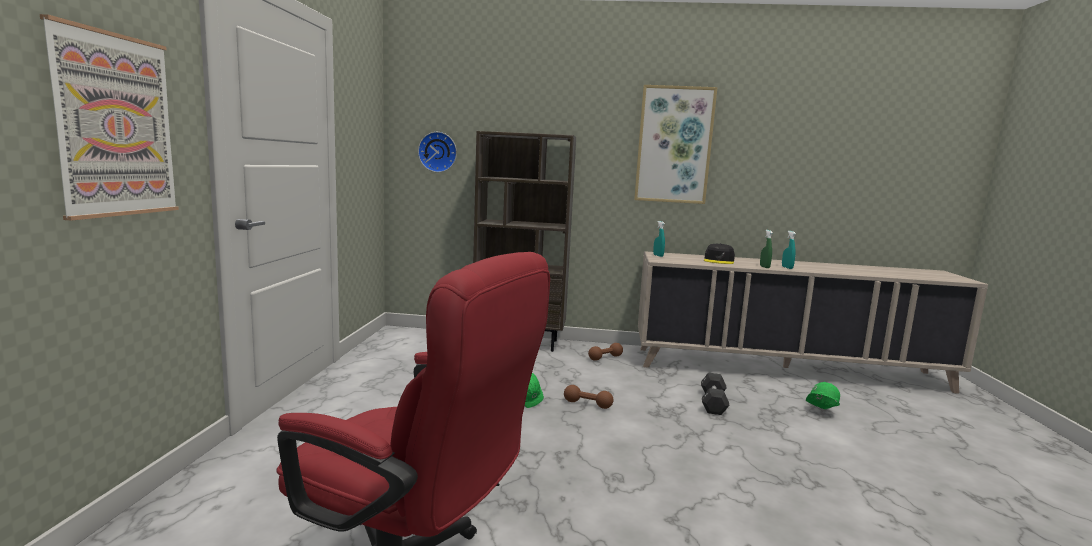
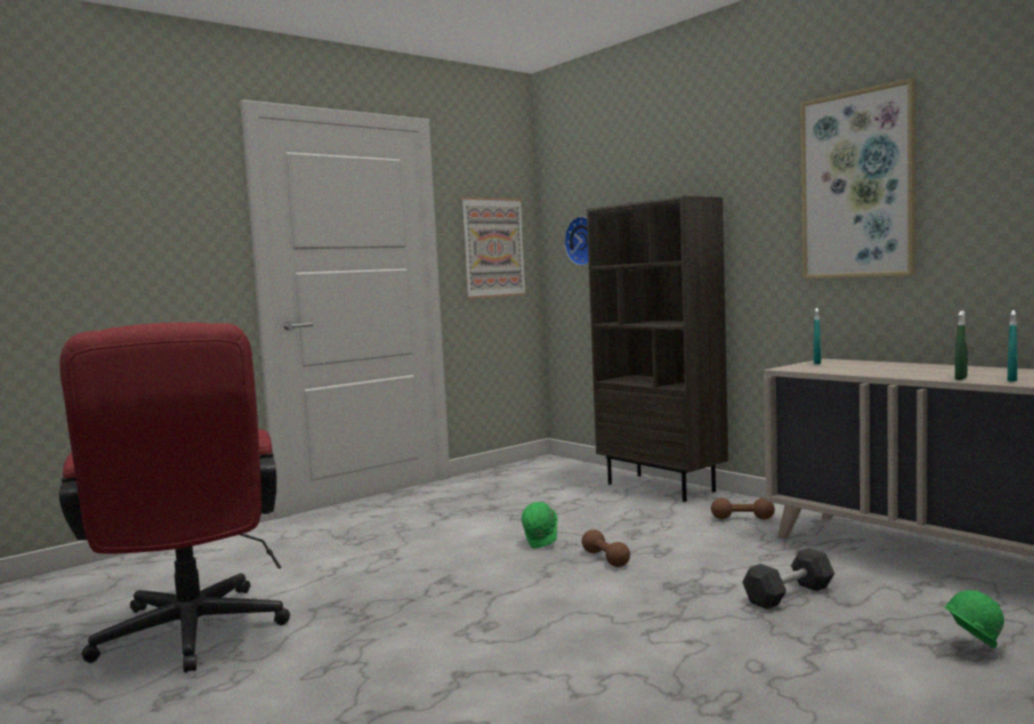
camera: 45 degrees right, 5 degrees down
(115, 125) = (153, 249): picture -> picture (493, 247)
(719, 261) = (904, 370): black cap -> none

